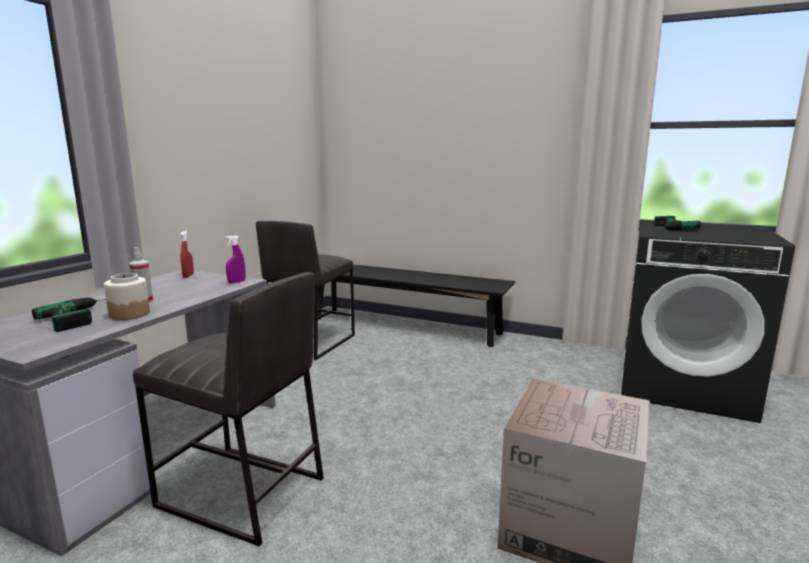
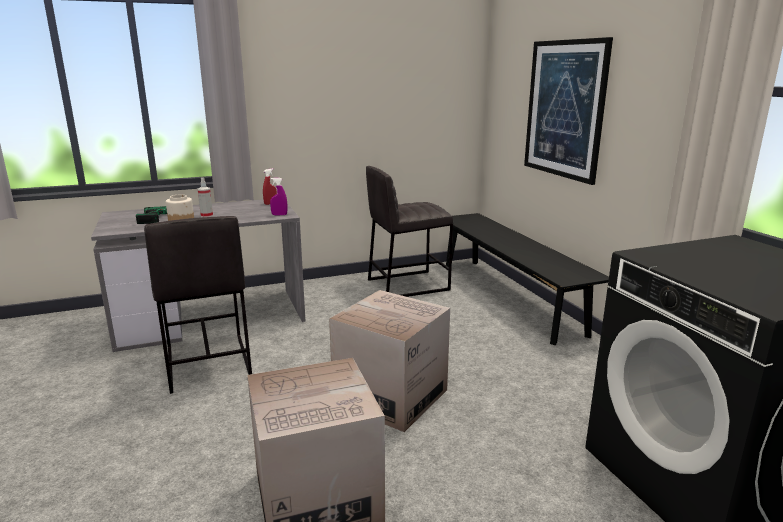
camera: 45 degrees right, 5 degrees up
(435, 152) = (564, 109): none -> picture
(467, 428) = (391, 396): none -> cardboard box
(665, 228) = (704, 251): power drill -> none

